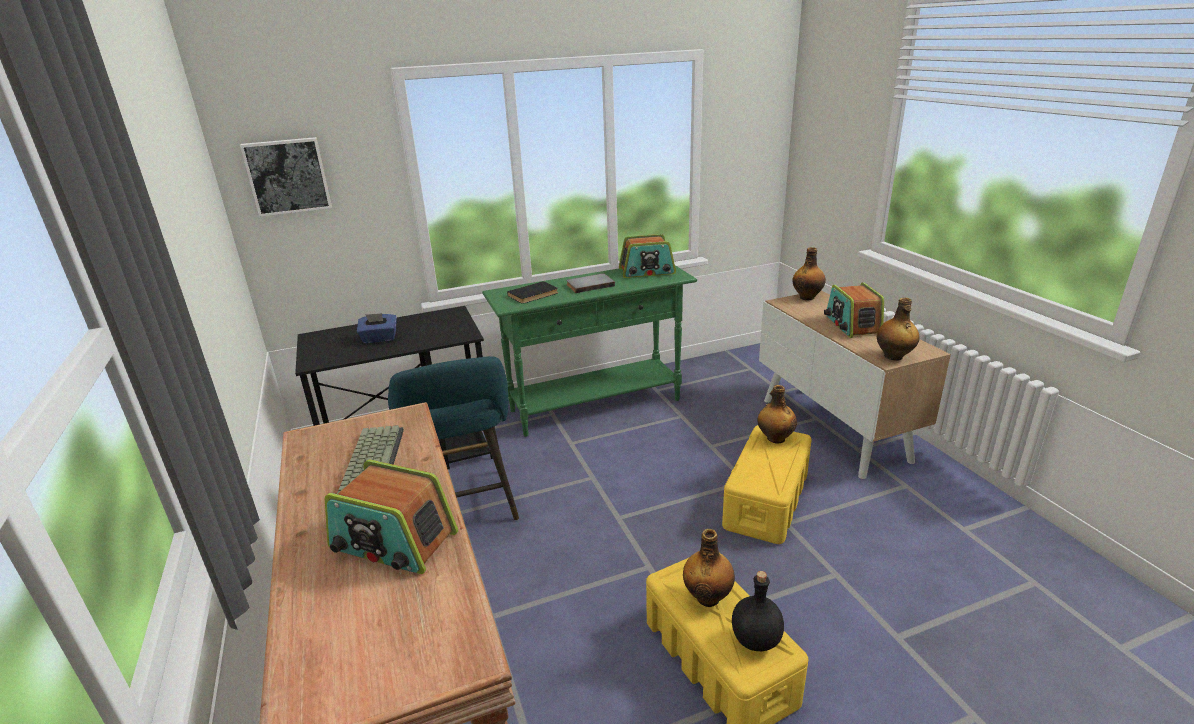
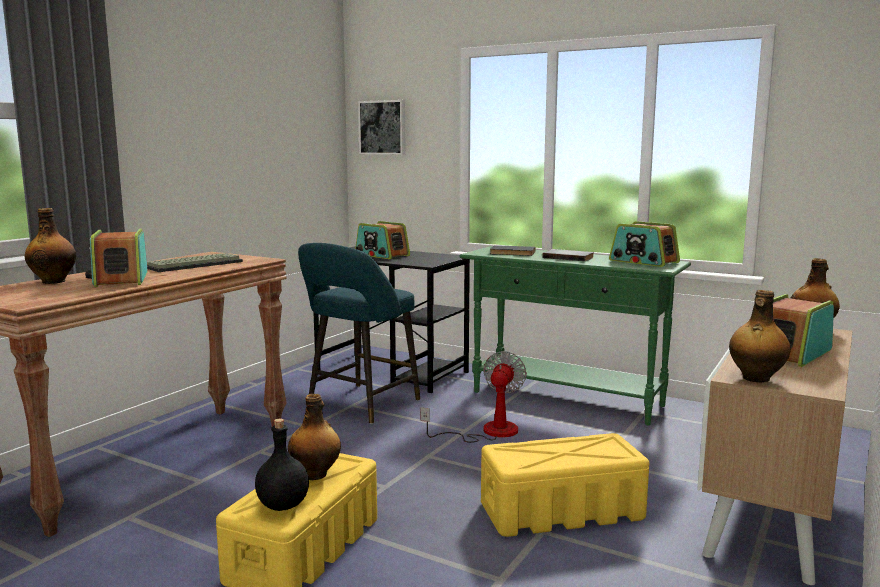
camera: 50 degrees right, 15 degrees down
(379, 339) = (381, 255): blue tissue box -> radio
(609, 468) = (488, 432): none -> fan
(775, 438) = (605, 445): bottle -> bottle (54, 281)

